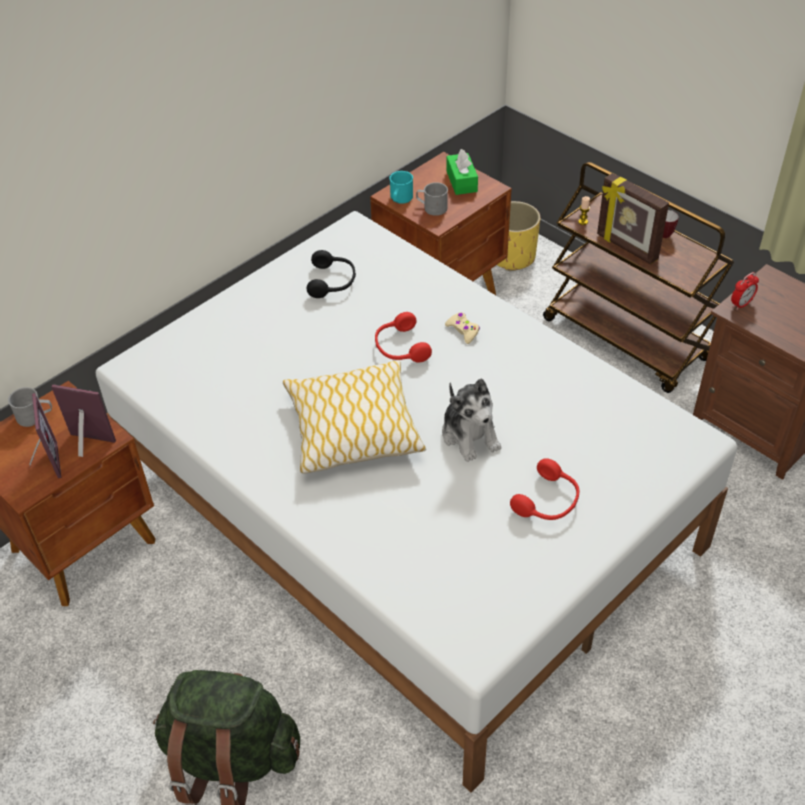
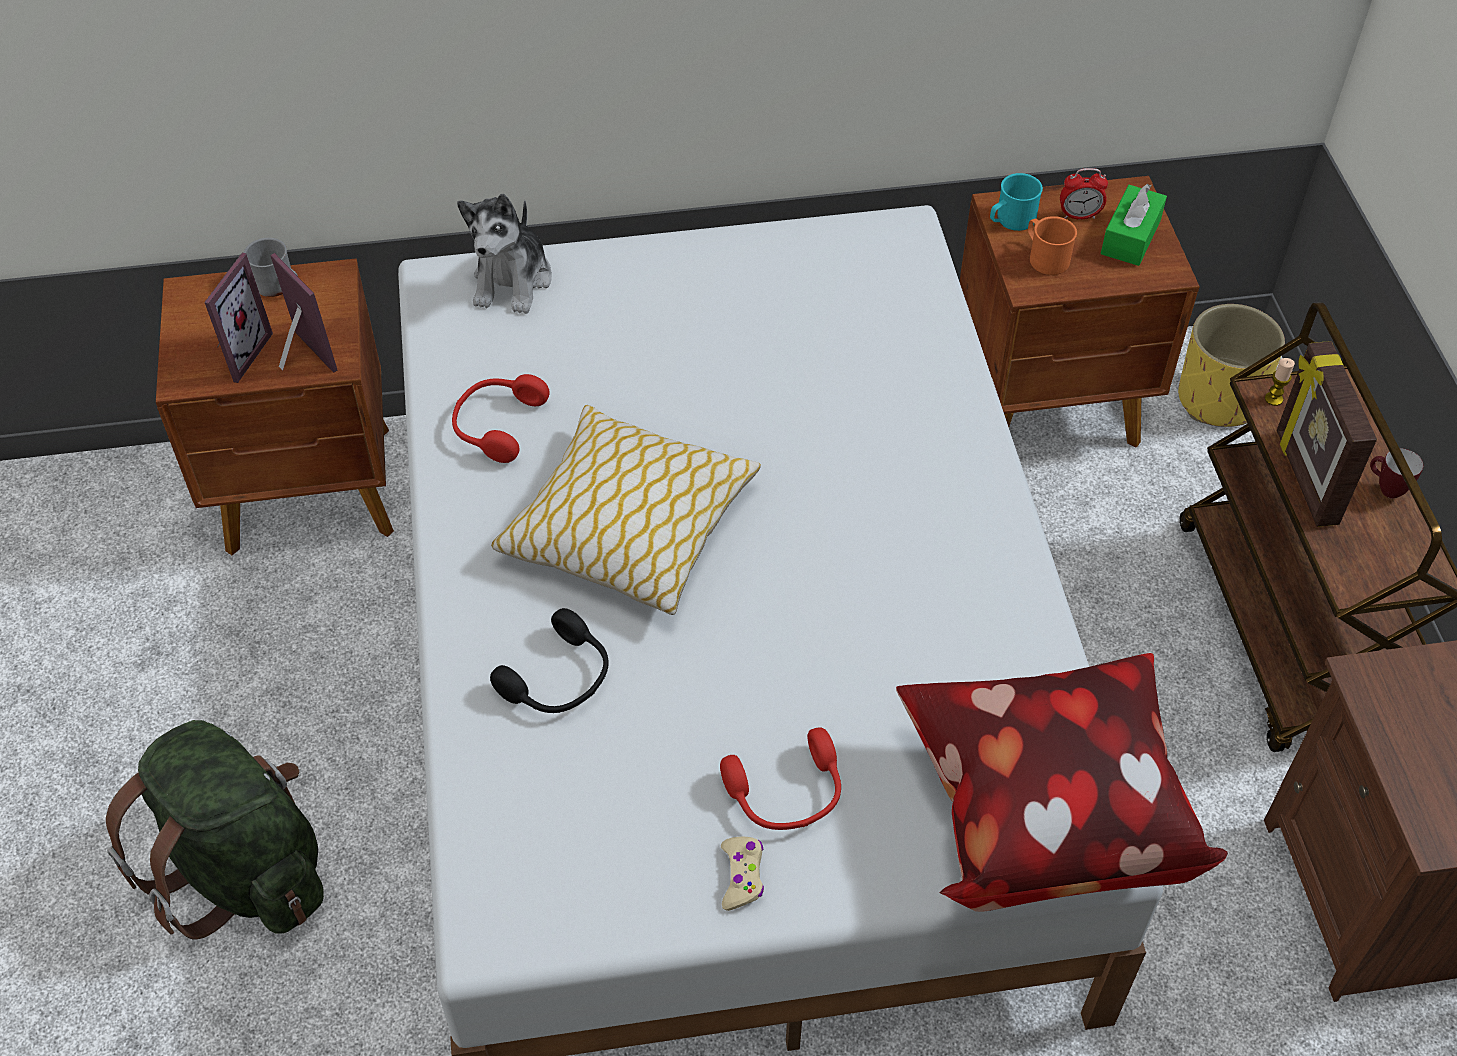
camera: 35 degrees right, 5 degrees up
(333, 282) = (799, 298): black headphones -> black headphones (559, 680)
(400, 347) = (799, 446): red headphones -> red headphones (496, 425)
(432, 208) = (1045, 257): grey mug -> orange mug
(463, 331) = (910, 471): beige game controller -> beige game controller (742, 876)
(470, 435) = (772, 631): plush toy -> plush toy (512, 280)
(662, 441) = (1041, 813): none -> pillow
(741, 304) = (1389, 676): alarm clock -> alarm clock (1079, 216)

